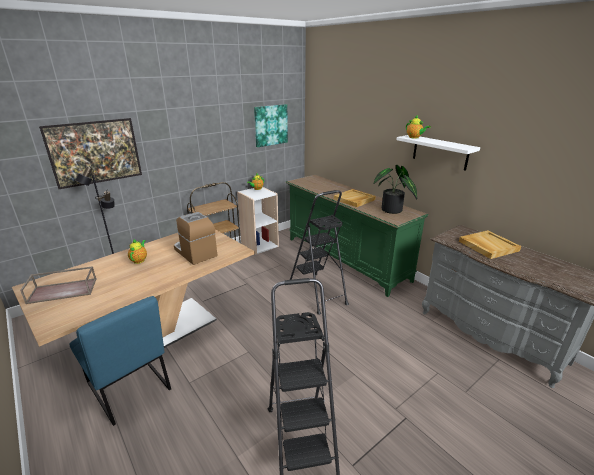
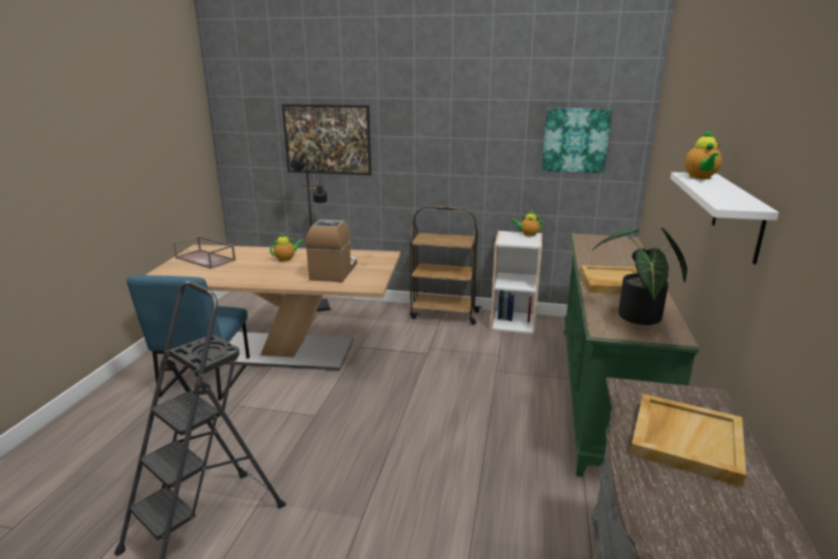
camera: 50 degrees right, 5 degrees down
(317, 292) = (486, 408): step ladder -> none

